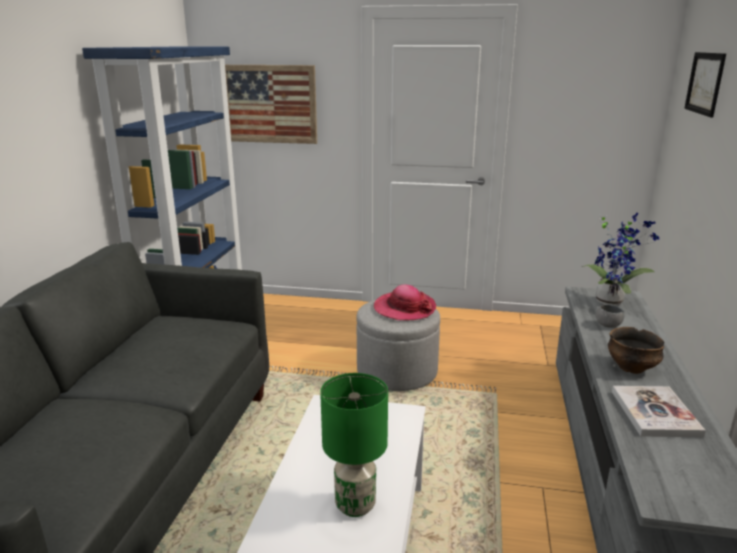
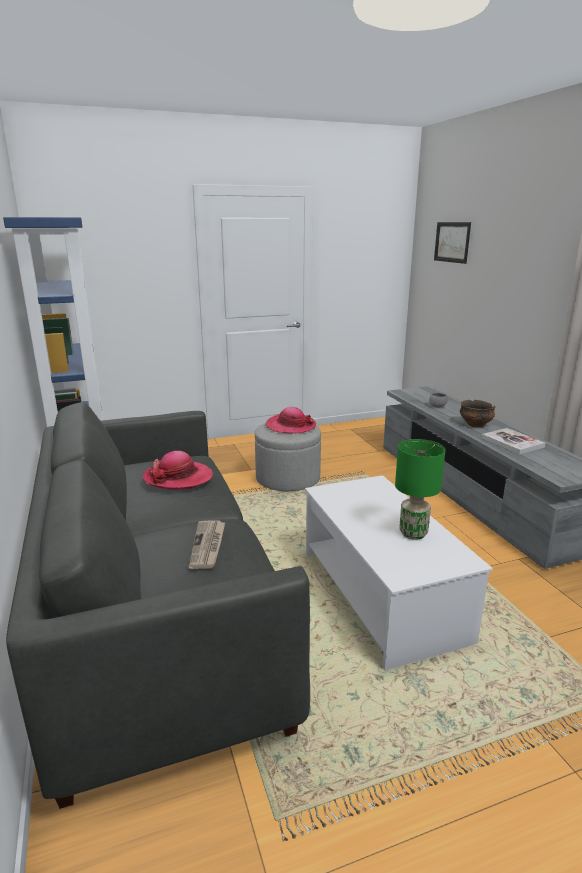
camera: 30 degrees left, 0 degrees up
(87, 436) = (208, 546): none -> newspaper
(177, 345) = (178, 478): none -> hat
(269, 104) = (111, 272): picture -> none
(611, 301) = (422, 393): potted plant -> none

